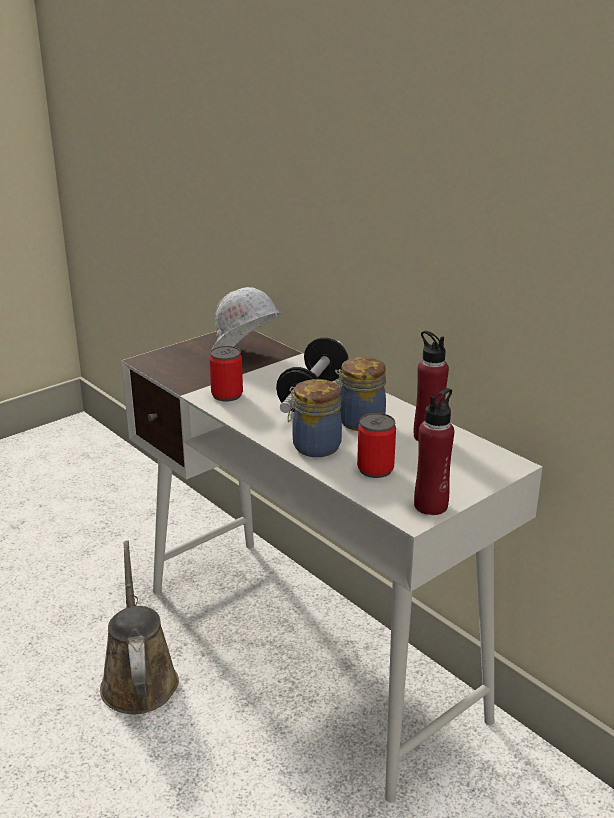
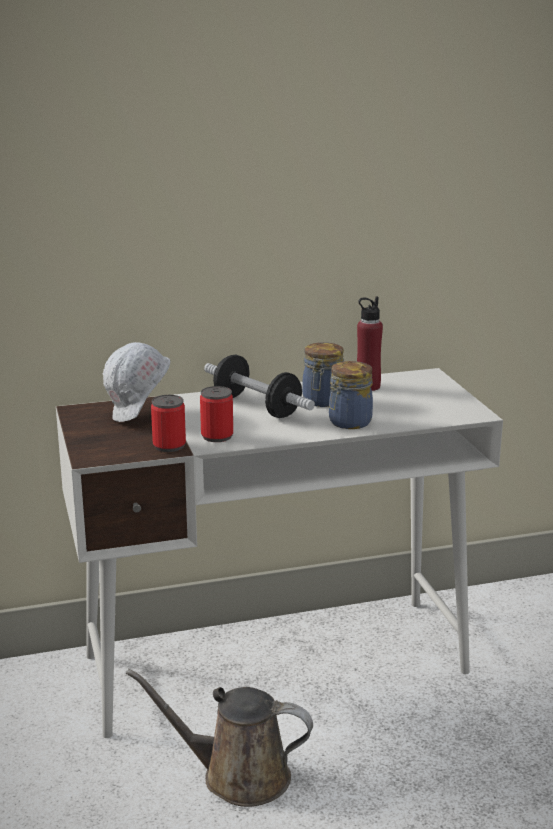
camera: 65 degrees left, 5 degrees down
(375, 469) = (403, 411): can -> can (169, 446)
(431, 505) = (467, 406): red bottle -> none

